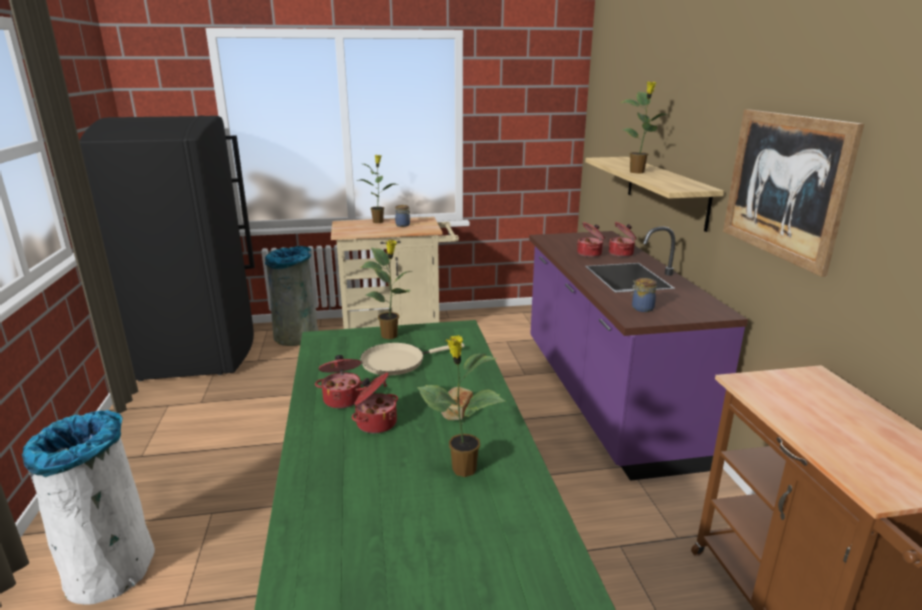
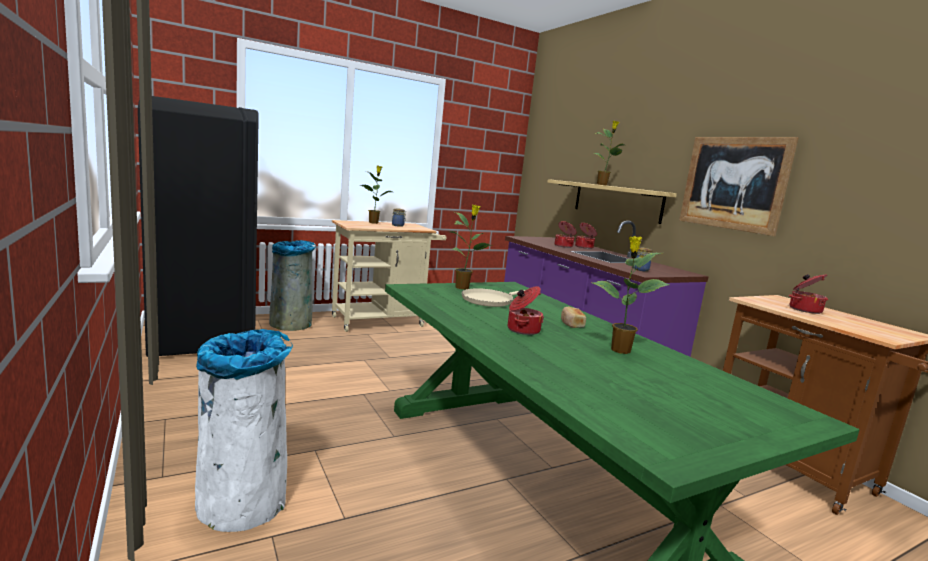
camera: 20 degrees left, 10 degrees down
(343, 399) = (477, 318): cooking pot -> cooking pot (804, 309)

